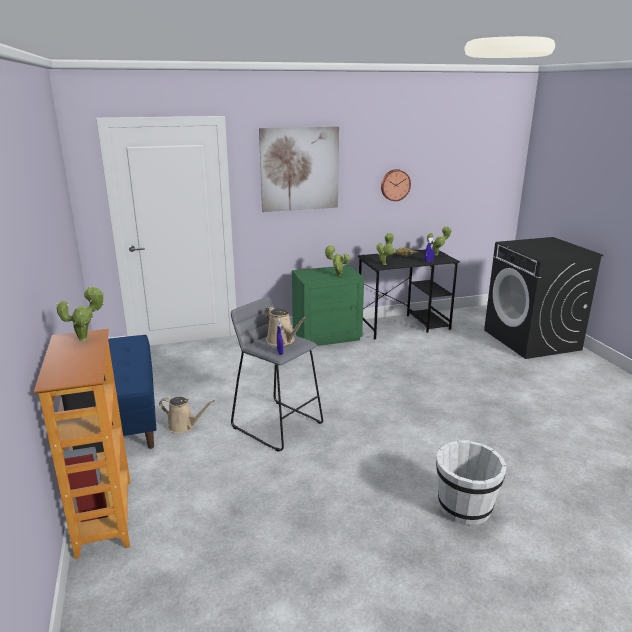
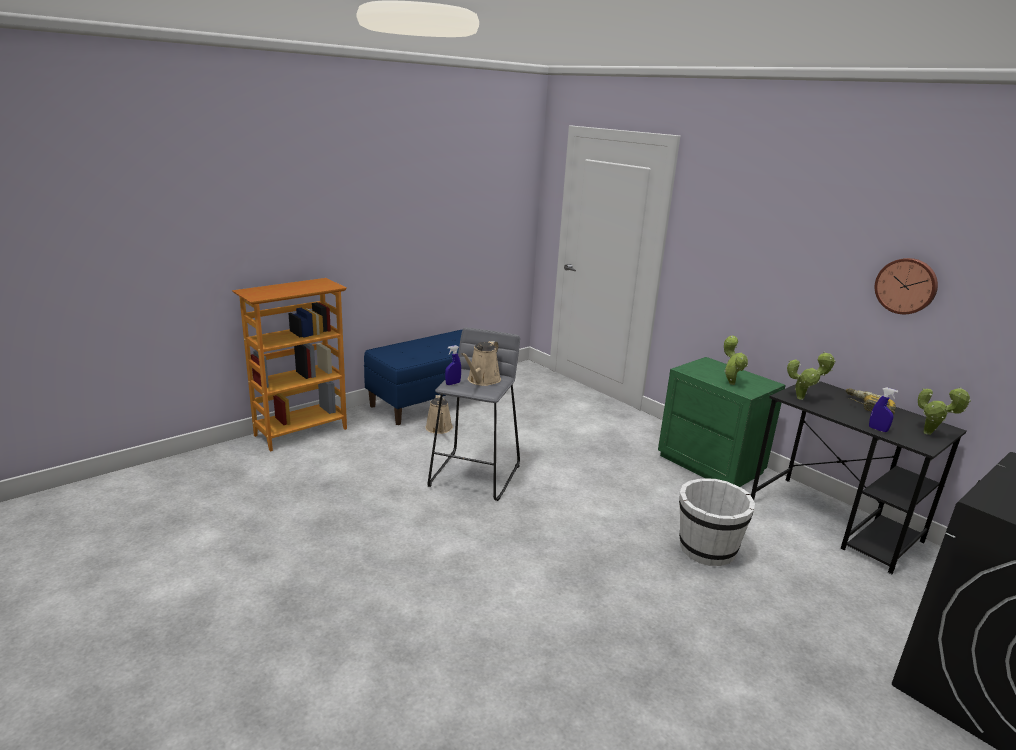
camera: 65 degrees right, 0 degrees up
(86, 339) = (322, 285): potted plant -> none
(299, 169) = (753, 222): picture -> none
(465, 508) = (386, 637): white bucket -> white bucket (706, 549)

